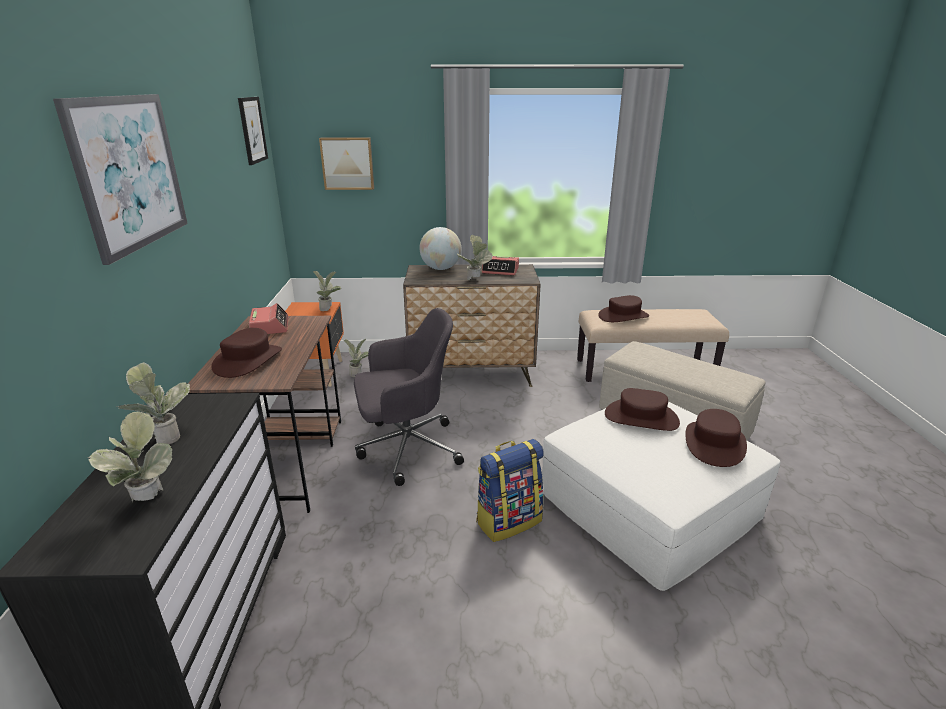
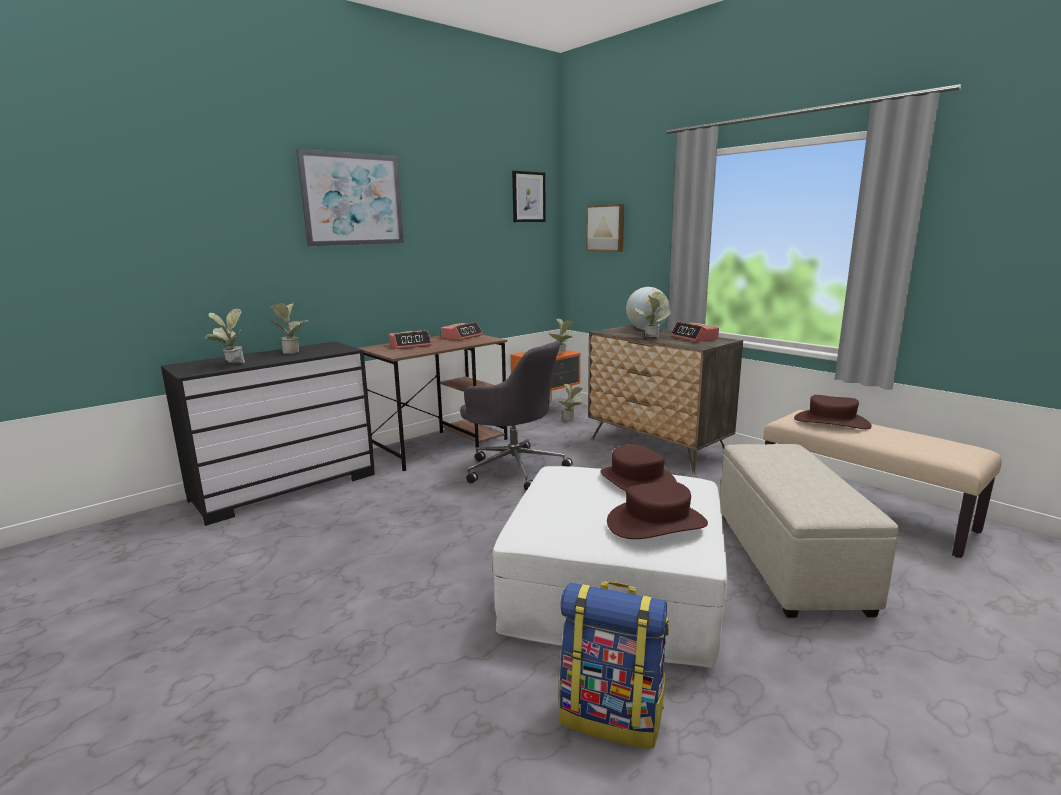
camera: 50 degrees right, 10 degrees down
(248, 360) = (410, 345): brown hat -> alarm clock
(508, 520) = (491, 534): backpack -> backpack (612, 715)

